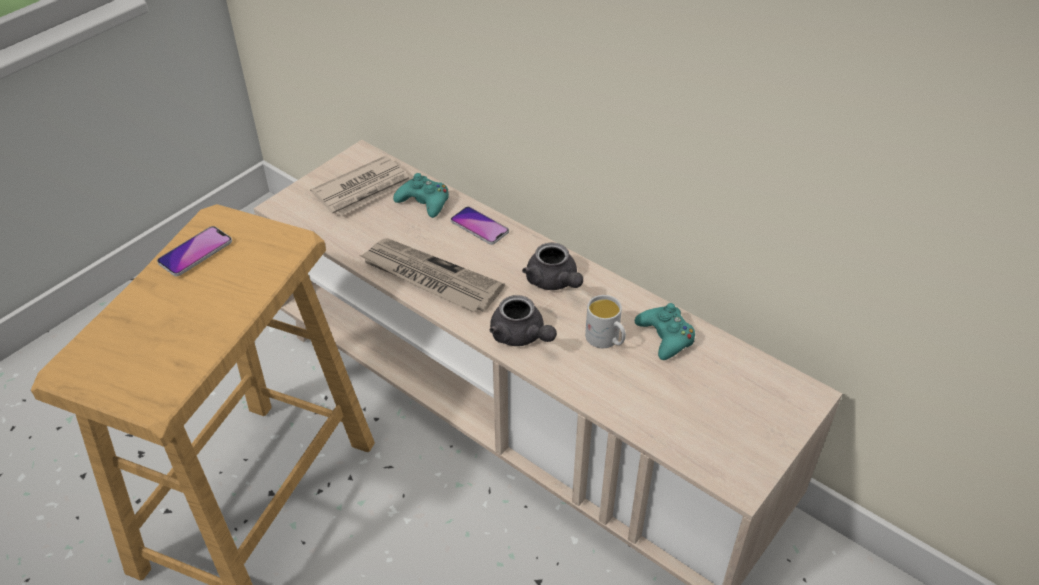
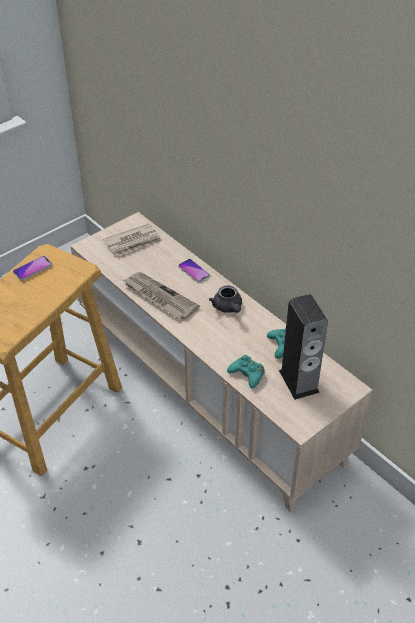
camera: 10 degrees right, 0 degrees up
(424, 202) = (166, 253): turquoise game controller -> turquoise game controller (247, 374)
(521, 336) = (202, 335): grey teapot -> none
(606, 340) = (248, 344): white mug -> none
(712, 396) = (299, 381): none -> speaker

